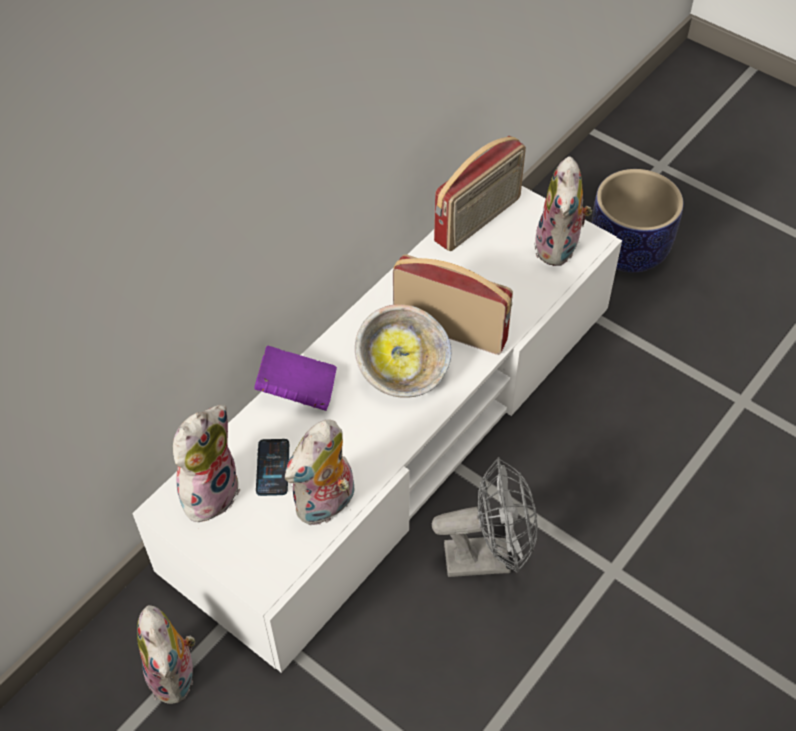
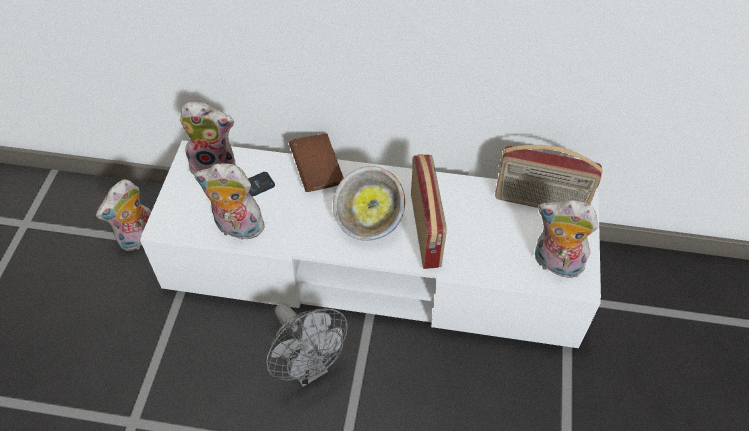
camera: 60 degrees right, 0 degrees up
(297, 390) = (317, 172): purple book -> brown book
(559, 248) = (555, 264): plush toy -> plush toy turned 45 degrees clockwise
(628, 250) = (653, 340): planter -> none

